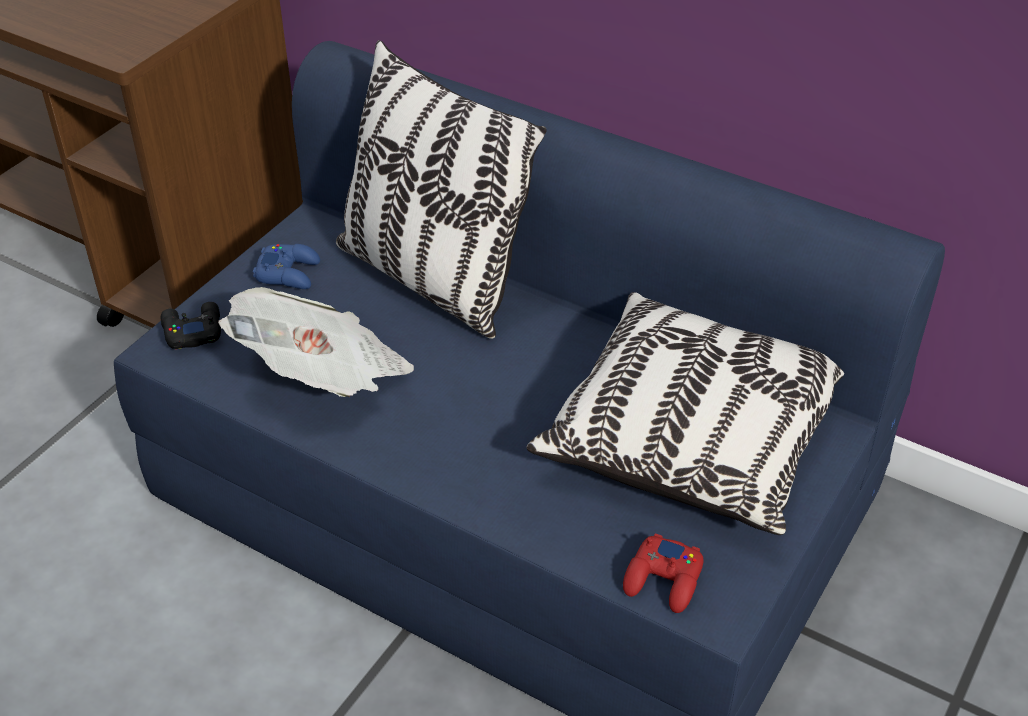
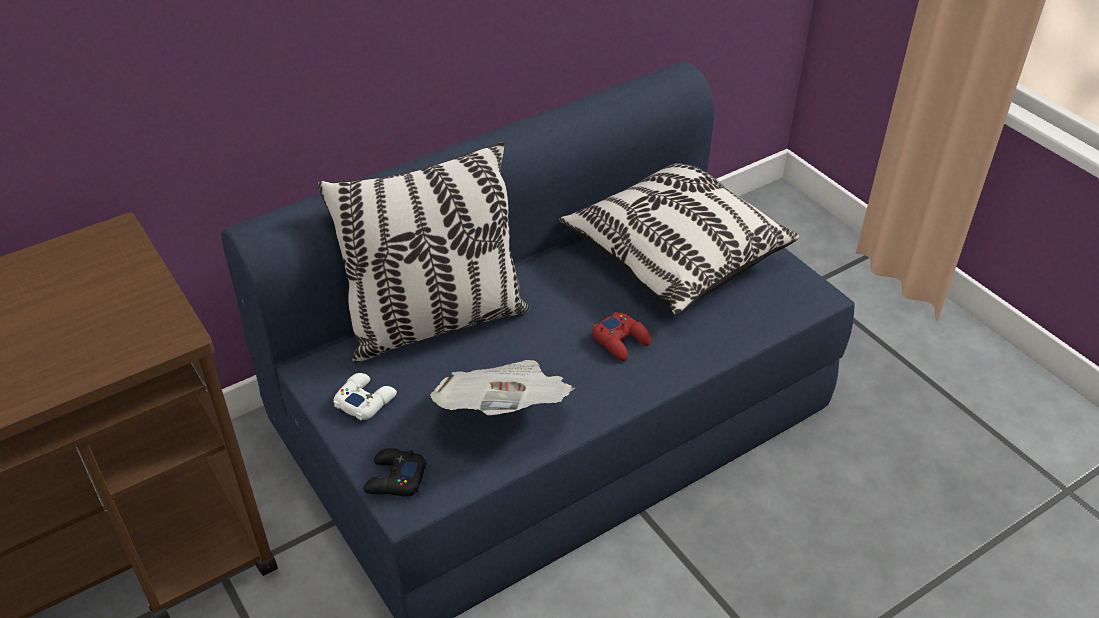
camera: 65 degrees left, 0 degrees up
(288, 273) = (365, 400): blue game controller -> white game controller
(664, 580) = (783, 309): red game controller -> red game controller (621, 341)

